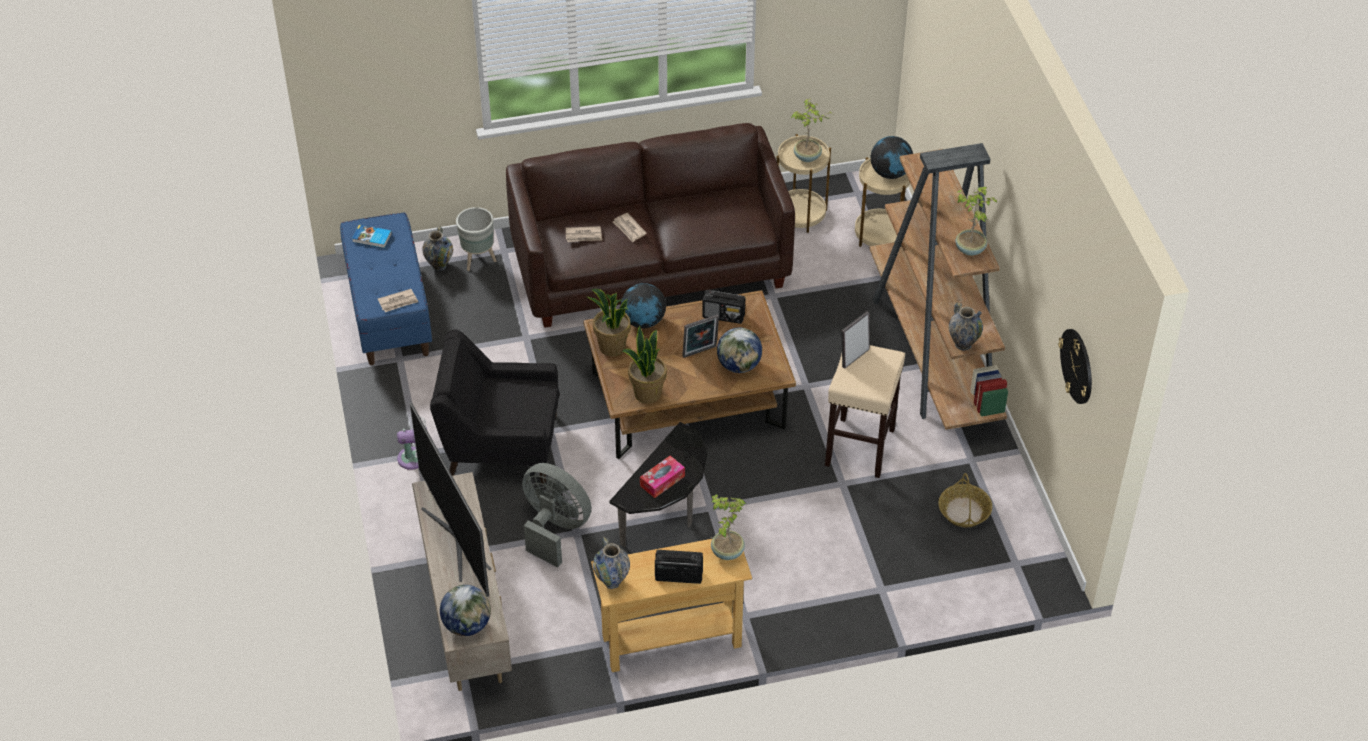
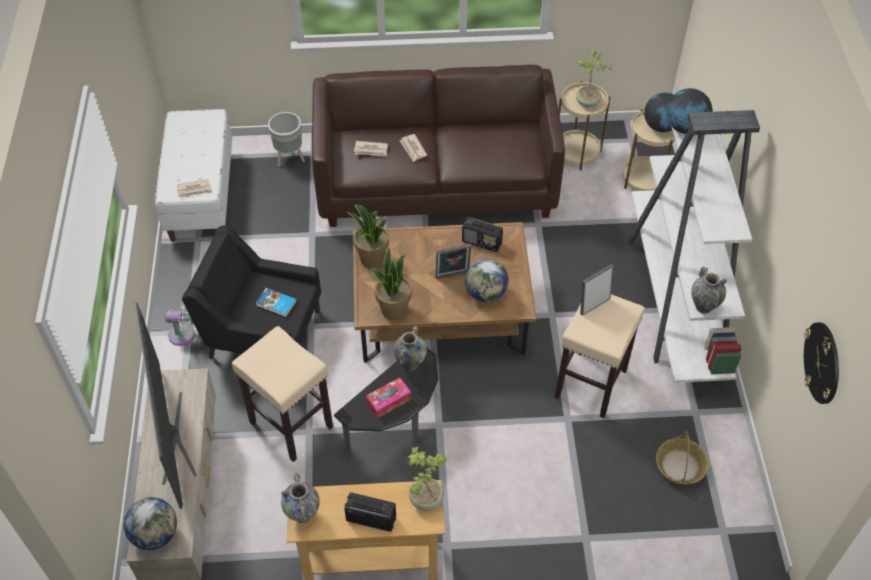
camera: 10 degrees right, 5 degrees up
(372, 238) = (189, 129): book -> book (276, 304)
(389, 312) = (201, 195): blue bench -> white bench
(439, 265) = (255, 159): vase -> vase (410, 364)
(554, 528) = (290, 424): grey fan -> beige stool
(643, 321) = (406, 238): globe -> globe (684, 128)
(933, 354) = (675, 299): brown bookcase -> white bookcase
(970, 249) = (725, 215): potted plant -> none

